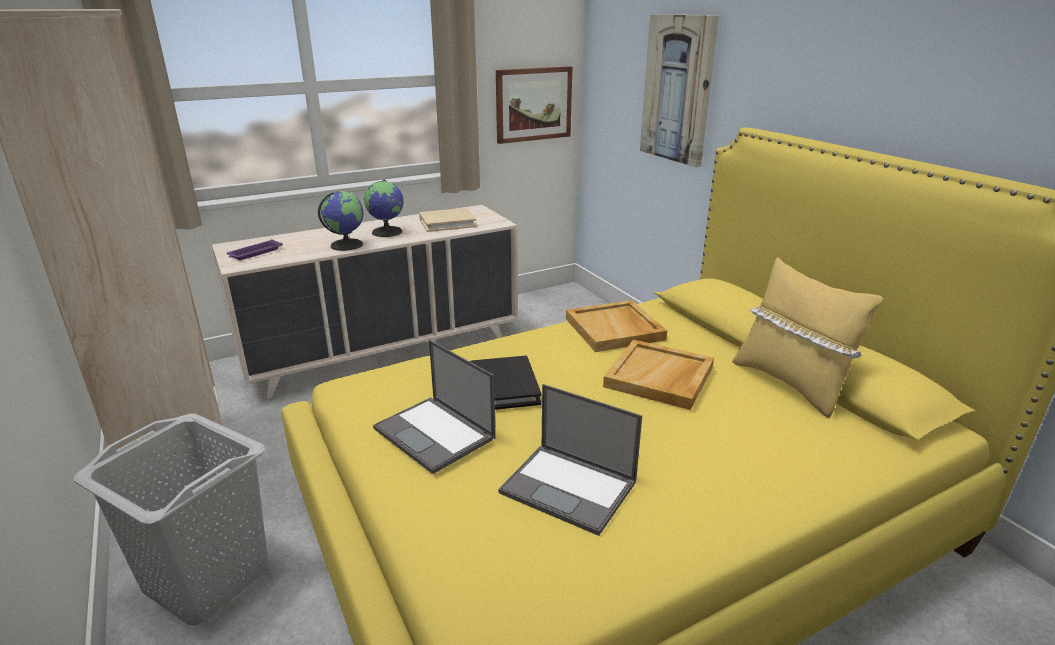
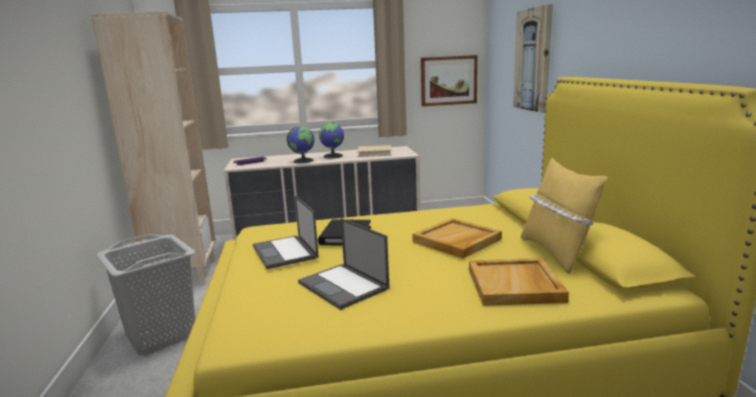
camera: 20 degrees right, 10 degrees down
(615, 329) = (450, 215): beige tray -> beige tray (515, 285)

